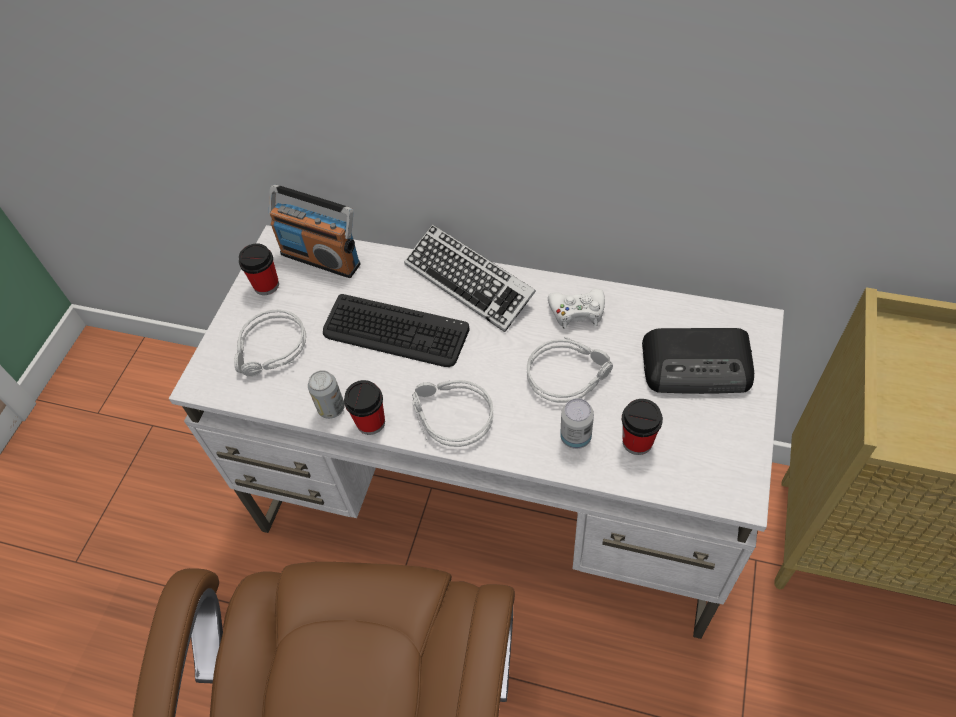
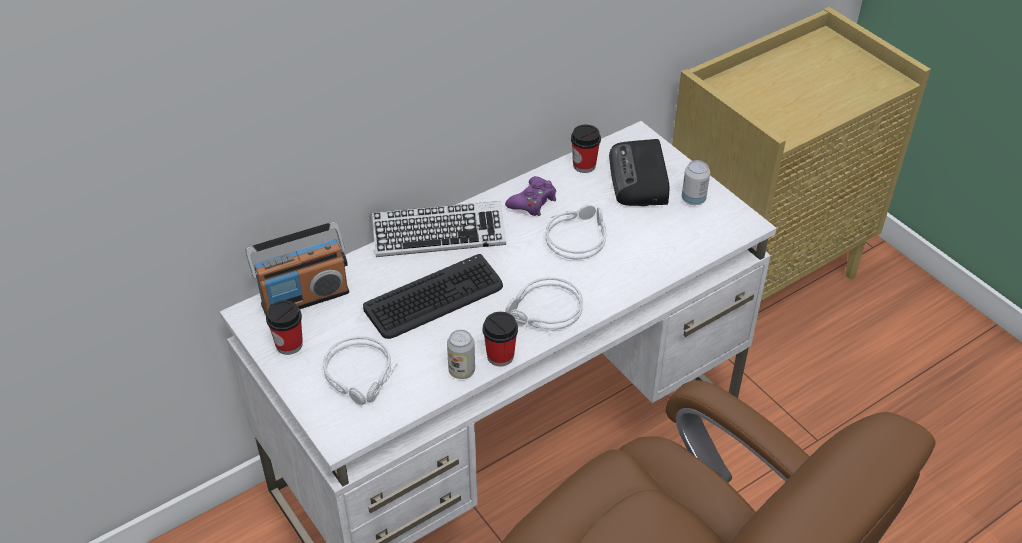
camera: 55 degrees left, 10 degrees down
(575, 437) = (630, 264): can -> can (693, 199)
(577, 312) = (533, 202): white game controller -> purple game controller
(637, 442) = (664, 240): cup -> cup (584, 165)
(698, 366) = (639, 179): radio -> radio turned 135 degrees clockwise

